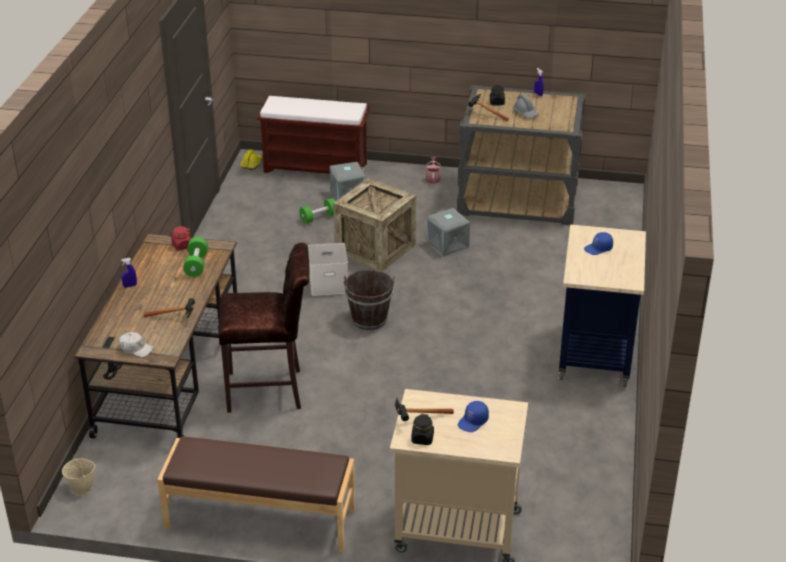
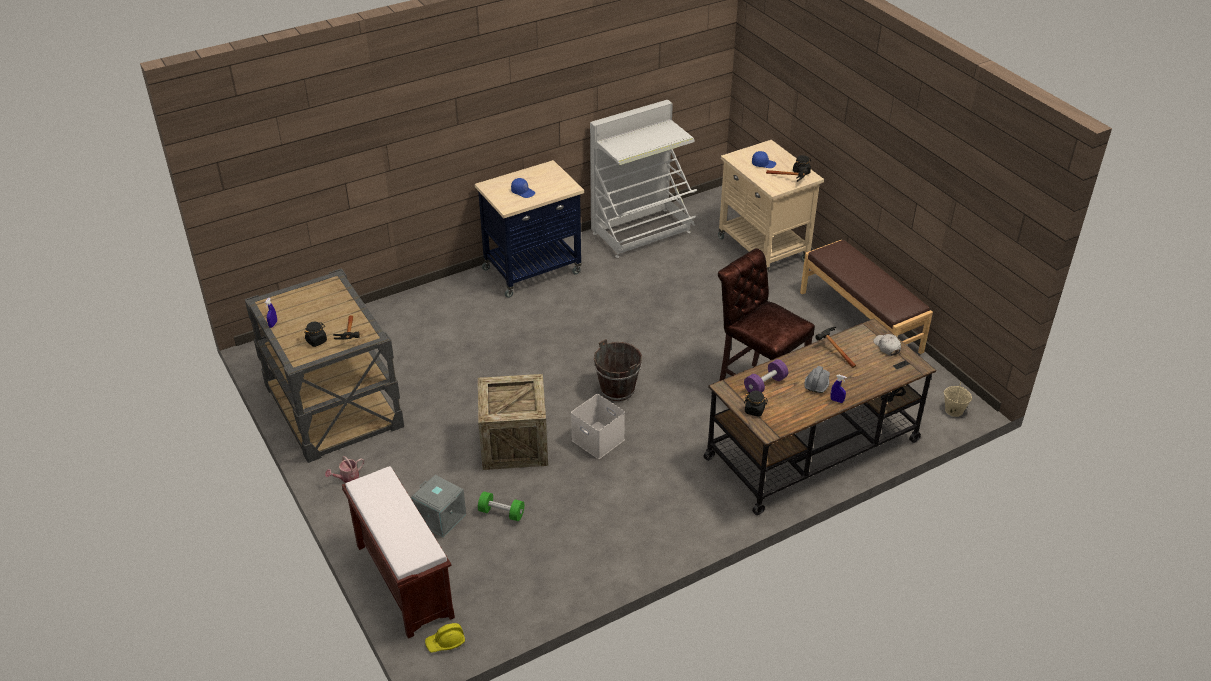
camera: 130 degrees left, 5 degrees up
(181, 246) = (754, 410): red jar -> black jar
(196, 265) = (765, 385): green dumbbell -> purple dumbbell
(447, 245) = (463, 406): grey storage box -> none
(525, 113) = (323, 315): grey hard hat -> grey hard hat (817, 383)
(585, 459) = (643, 234): none -> white shoe rack

